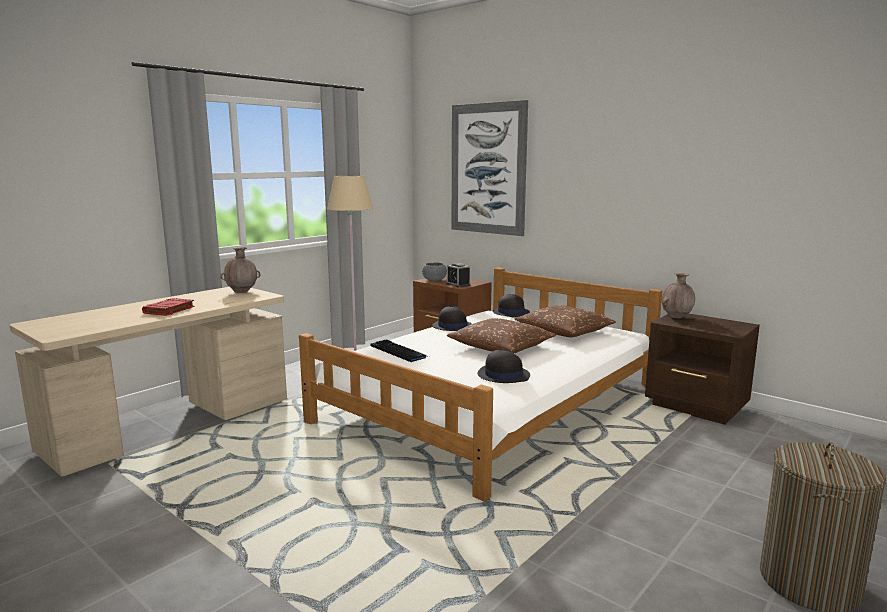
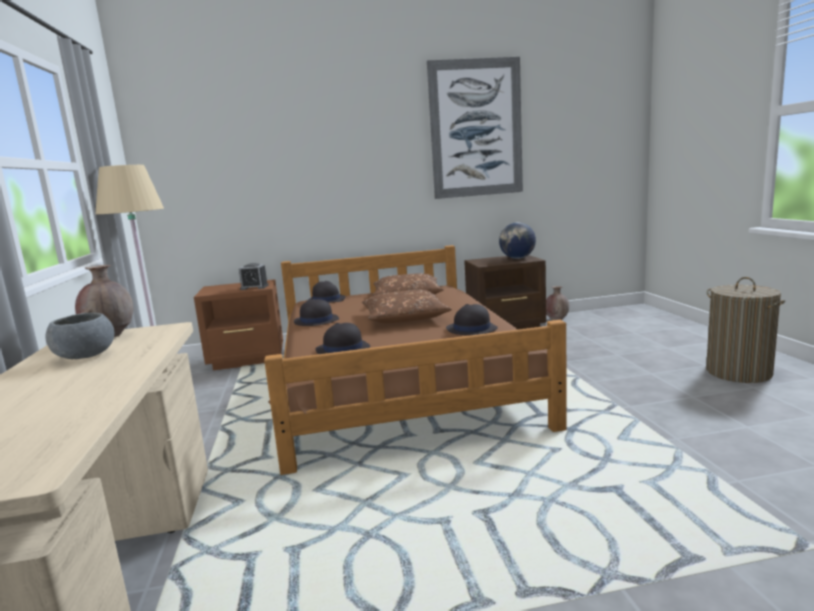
camera: 50 degrees left, 0 degrees up
(169, 310) = (92, 379): red book -> none
(398, 352) = (342, 349): keyboard -> black hat
(434, 280) = (216, 291): grey bowl -> grey bowl (85, 356)
(487, 169) = (249, 158): picture -> picture (476, 129)
(491, 403) = (397, 379): white bed -> brown bed
(676, 317) = (480, 261): brown vase -> brown vase (556, 320)
(724, 326) = (517, 258): none -> globe

